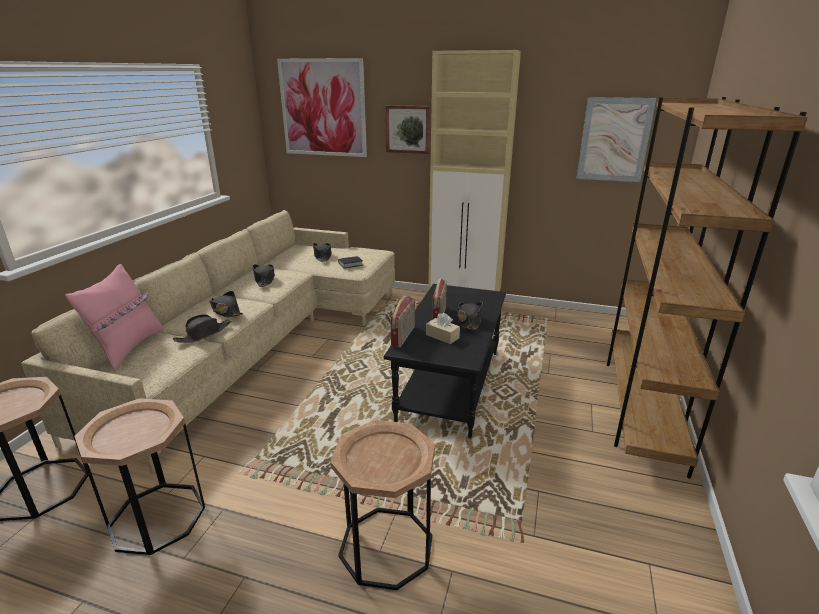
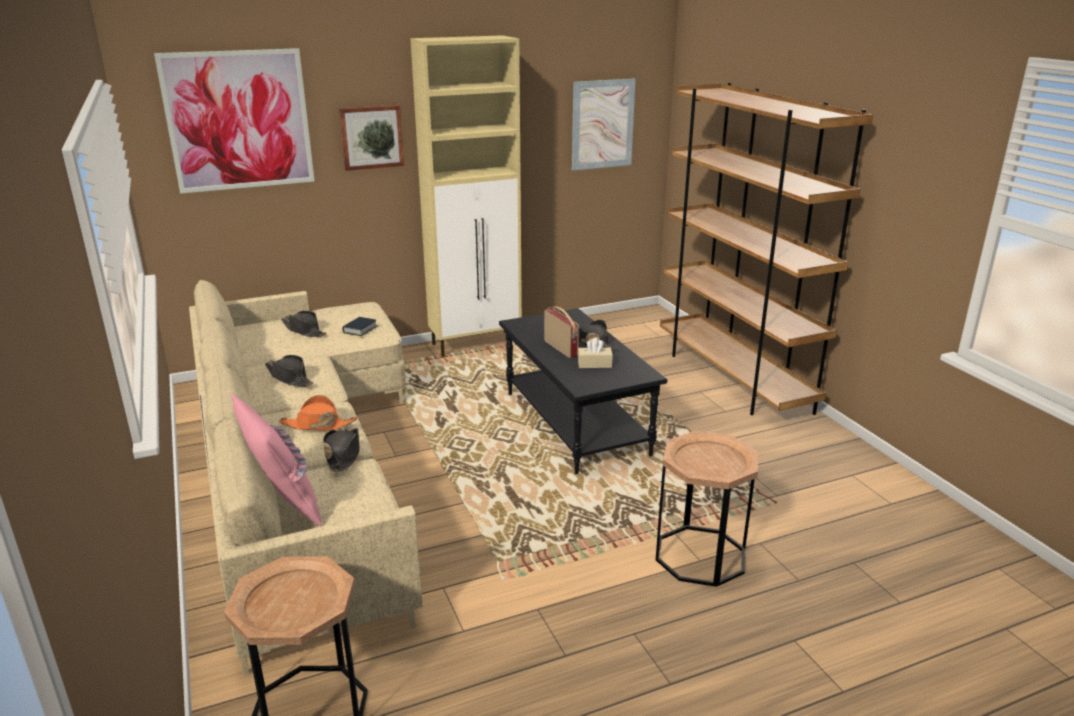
camera: 40 degrees left, 0 degrees up
(157, 517) = (488, 649): brown side table -> none
(225, 311) = (318, 425): black hat -> orange hat
(404, 336) = (563, 376): radio -> none

